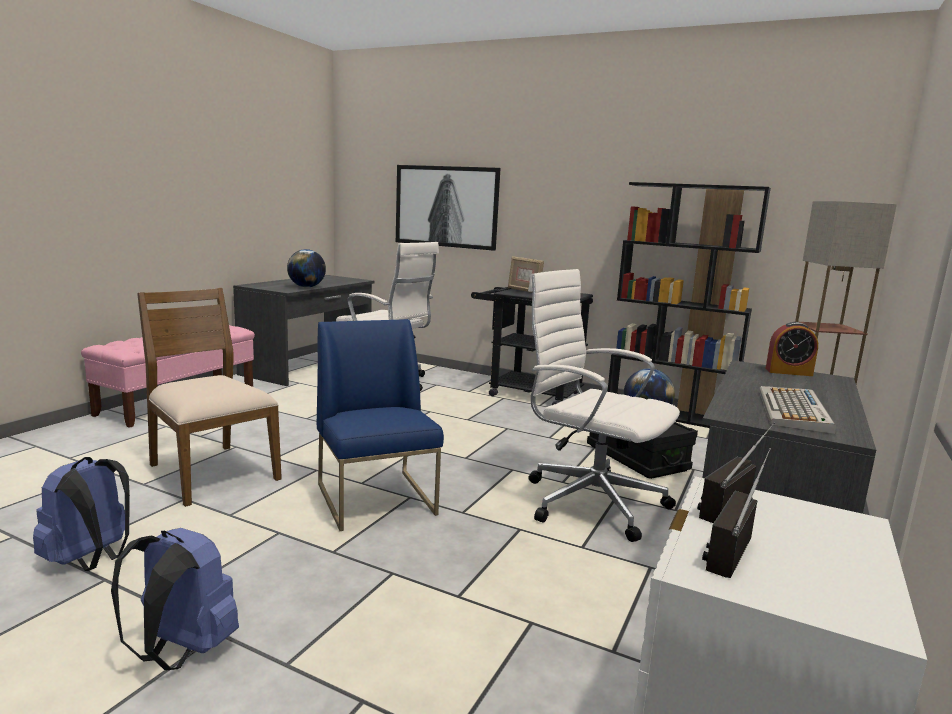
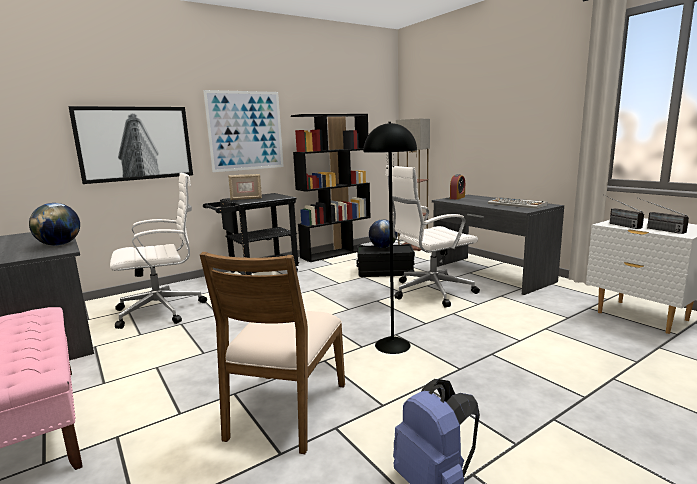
camera: 60 degrees left, 0 degrees up
(181, 651) = (574, 434): blue backpack -> none
(211, 472) = (285, 410): brown chair -> brown chair turned 60 degrees counterclockwise
(377, 499) = (392, 345): blue chair -> black floor lamp
(569, 202) = (245, 131): none -> picture

